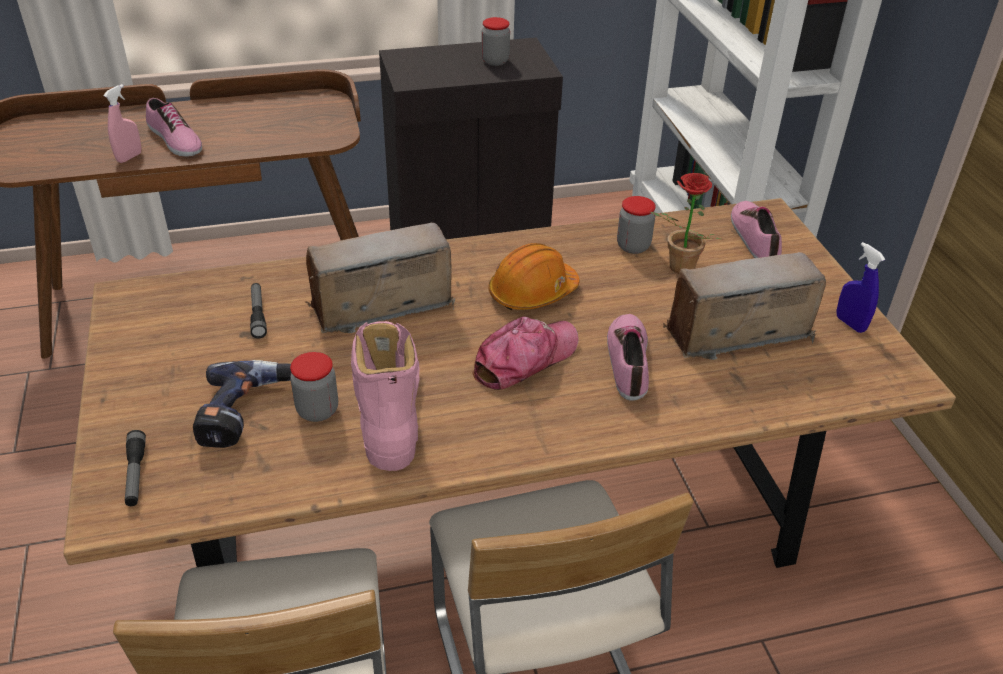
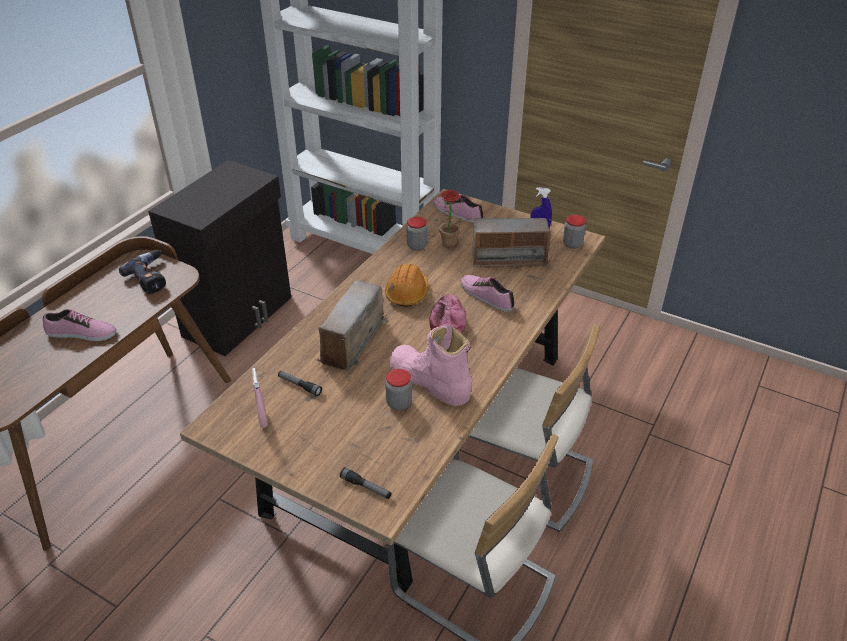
camera: 45 degrees left, 0 degrees up
(129, 157) = (70, 360): pink spray bottle -> pink spray bottle (263, 420)
(247, 412) = (370, 427): power drill -> power drill (152, 277)
(495, 61) = (228, 184): jar -> jar (572, 244)
(737, 335) = (509, 259): radio -> radio turned 120 degrees counterclockwise

